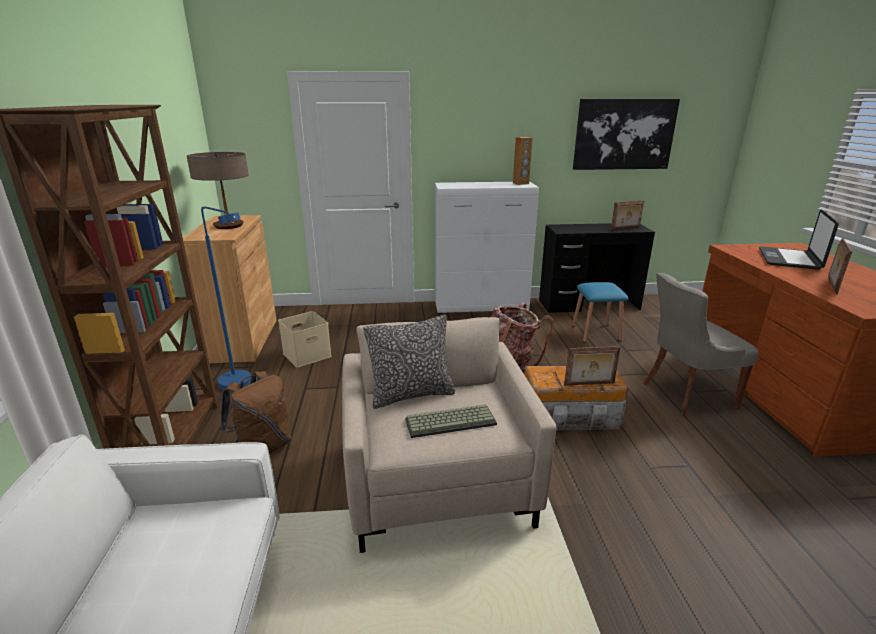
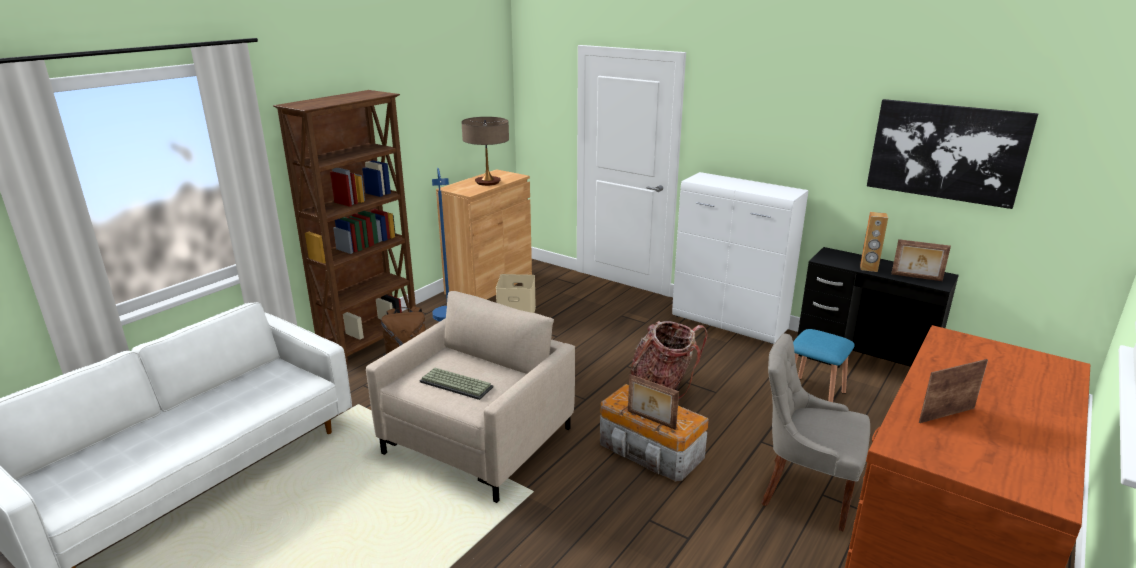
camera: 40 degrees right, 0 degrees up
(411, 395) = (464, 358): pillow -> none
(521, 183) = (787, 191): brown speaker -> brown speaker (868, 268)
(790, 259) = (991, 374): laptop -> none

